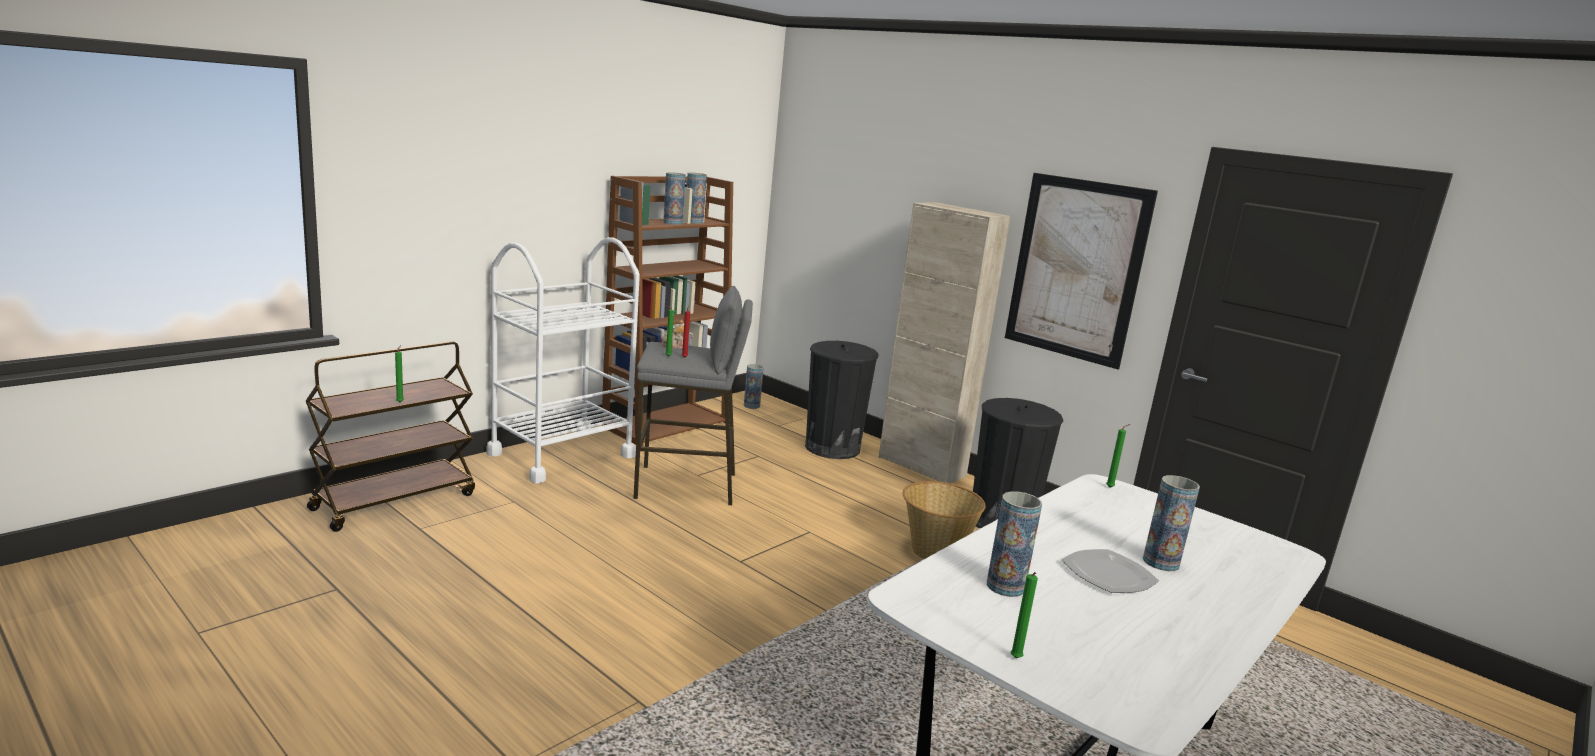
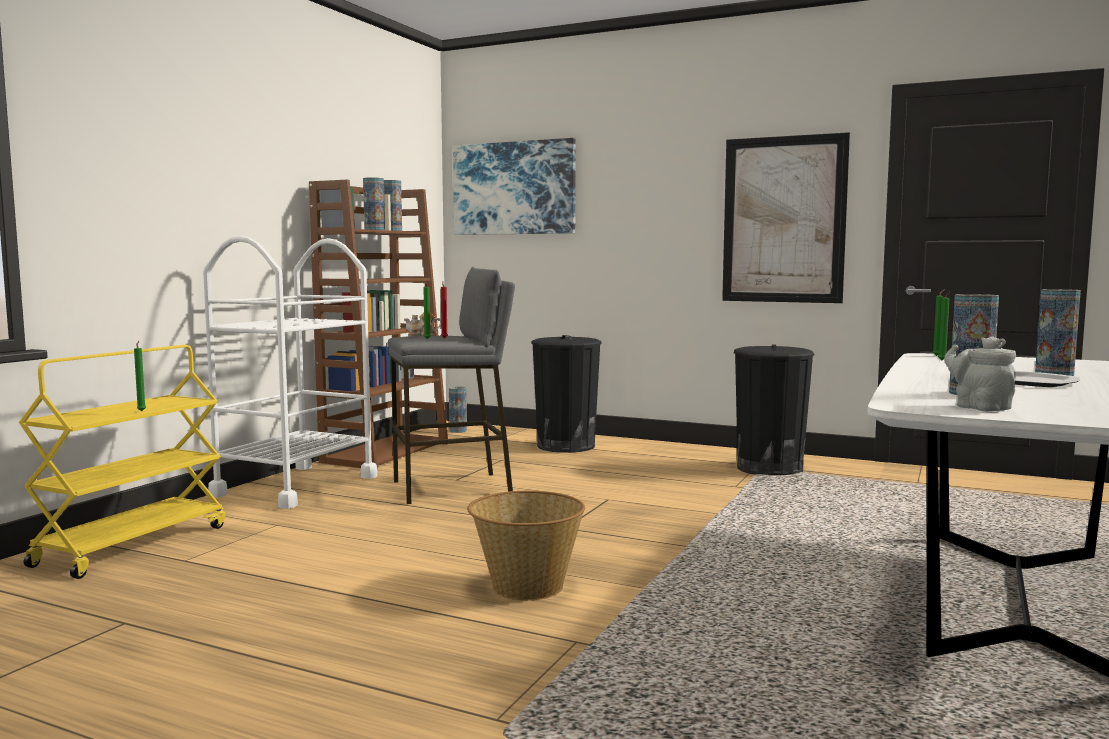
camera: 15 degrees left, 10 degrees down
(395, 501) = (132, 545): brown cart -> yellow cart
(833, 180) = (514, 188): none -> picture
(921, 467) = (660, 446): beige cabinet -> none
(935, 550) = (735, 493): basket -> basket (526, 586)
(967, 618) = (979, 407): none -> grey teapot
(1015, 659) = (1064, 417): green candle -> green candle (942, 360)

